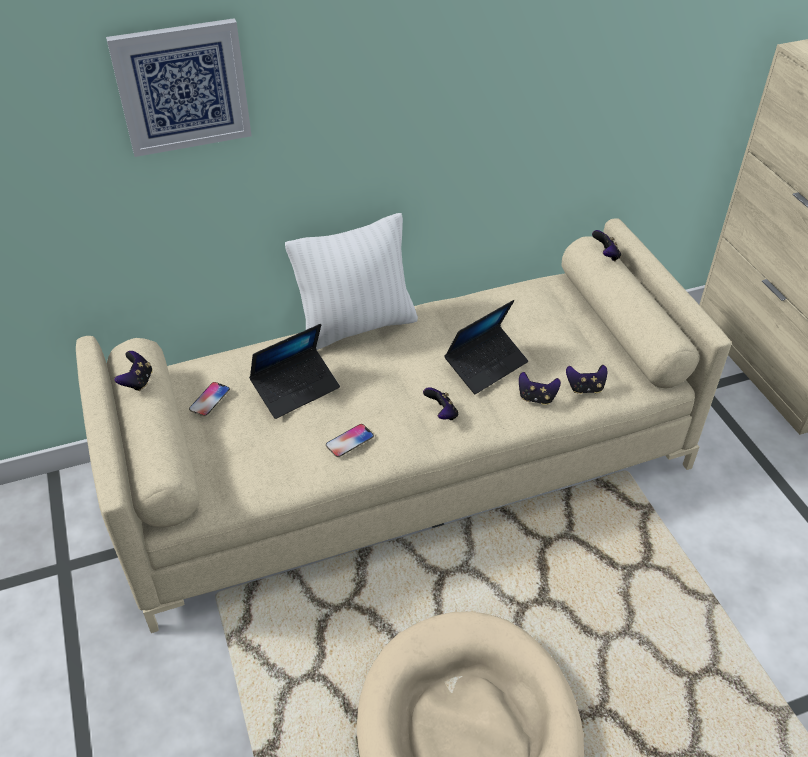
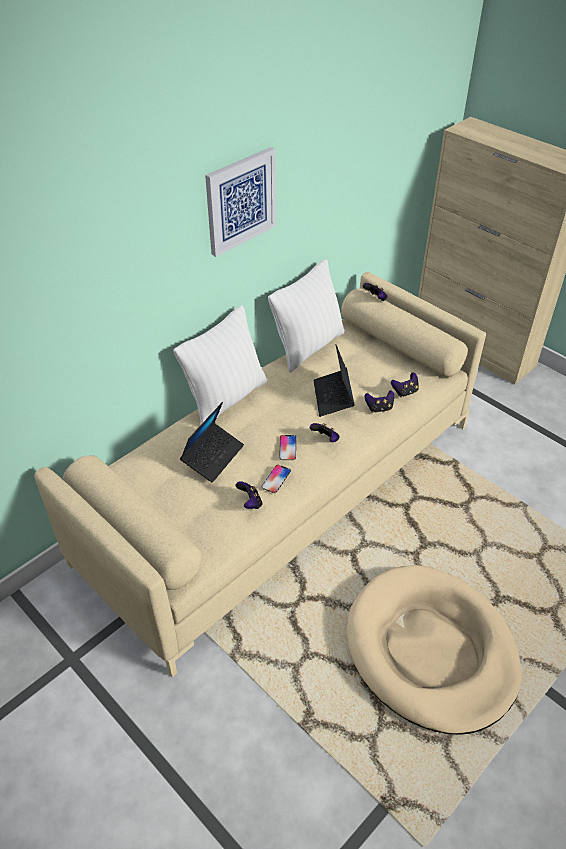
camera: 25 degrees left, 0 degrees up
(137, 381) = (107, 488): game controller -> game controller (250, 502)
(182, 87) = (95, 248): picture -> picture (240, 201)
(209, 399) = (153, 485): phone -> phone (287, 448)
(486, 365) = (333, 397): laptop -> laptop turned 150 degrees clockwise
(497, 294) = (308, 347): none -> white pillow

